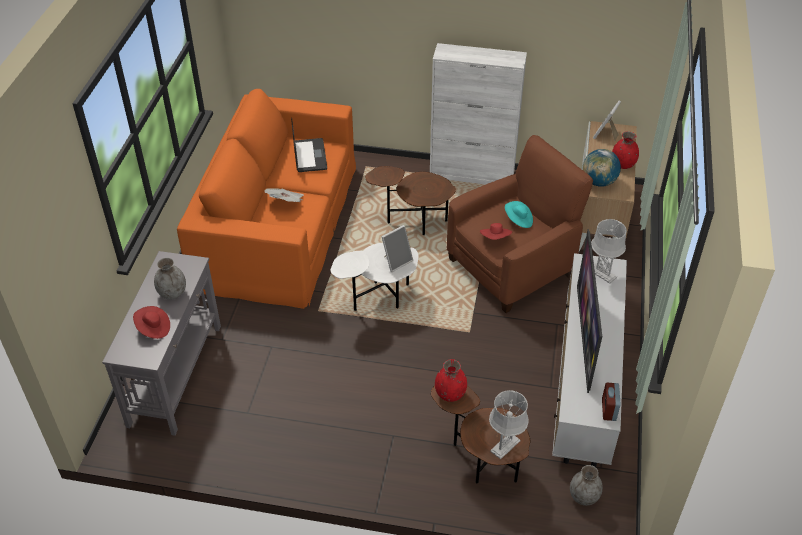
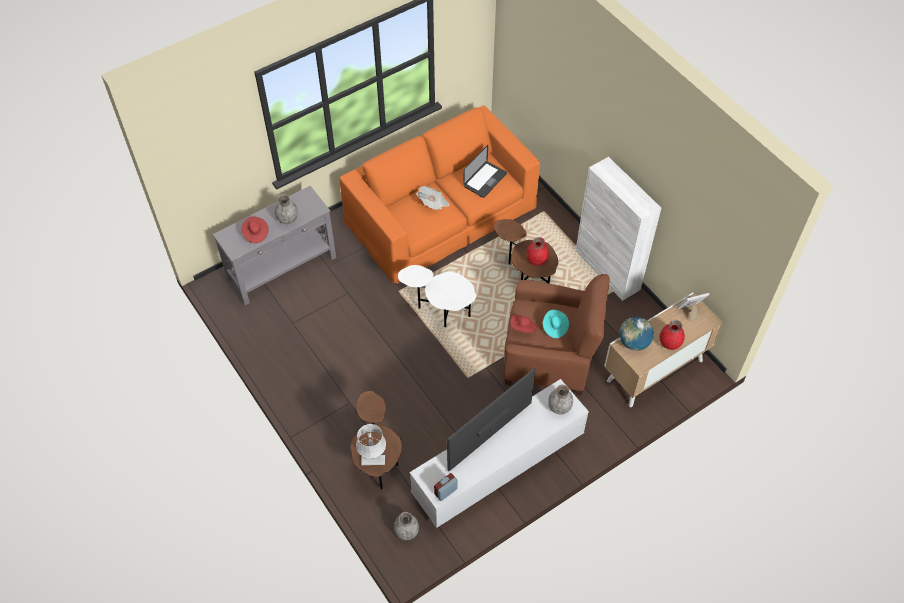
camera: 45 degrees right, 10 degrees up
(396, 261) = (455, 295): picture frame -> none
(450, 394) = (370, 403): red vase -> red vase (536, 260)
(602, 273) = (559, 407): grey table lamp -> grey vase

